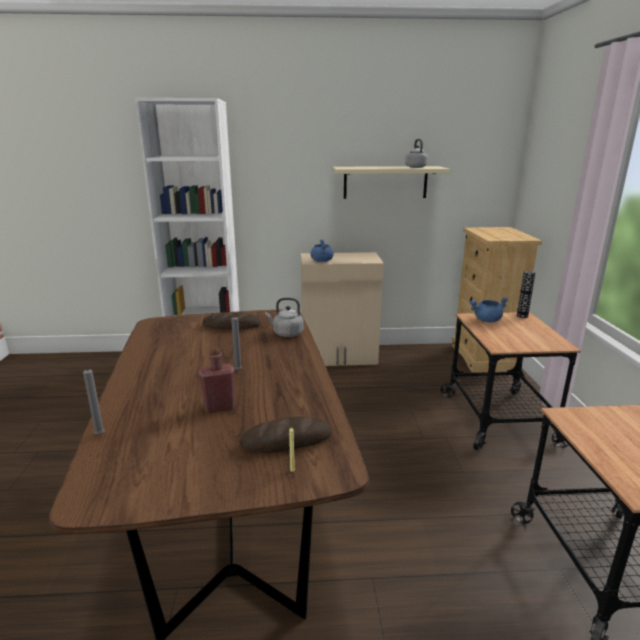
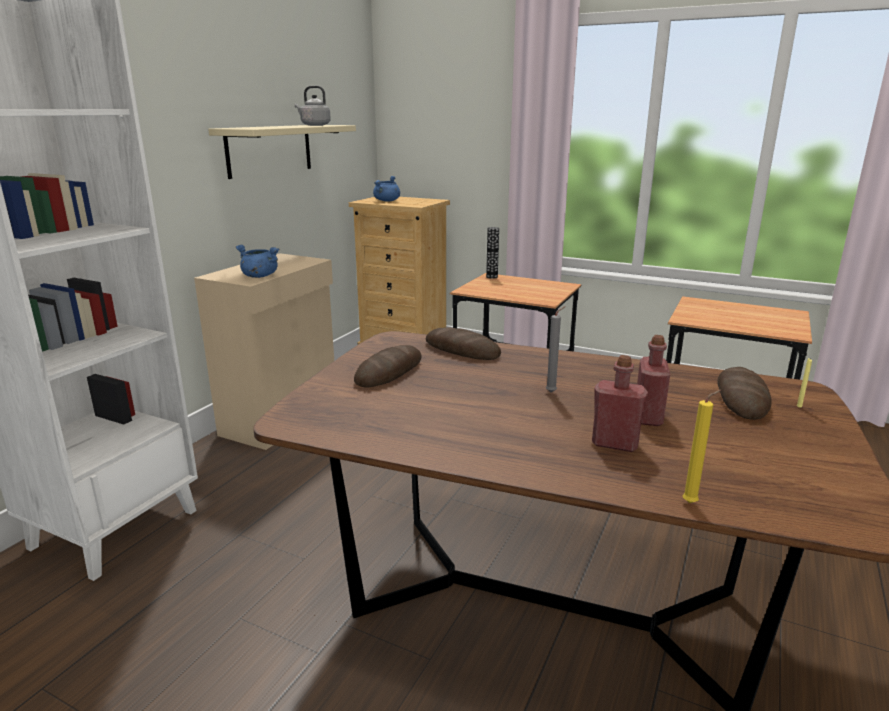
camera: 60 degrees left, 0 degrees up
(100, 435) = (692, 503): grey candle -> yellow candle
(170, 401) = (615, 444): none -> red bottle
(286, 333) = (462, 350): grey kettle -> bread
(487, 320) = (484, 288): blue cooking pot -> blue cooking pot (387, 201)

